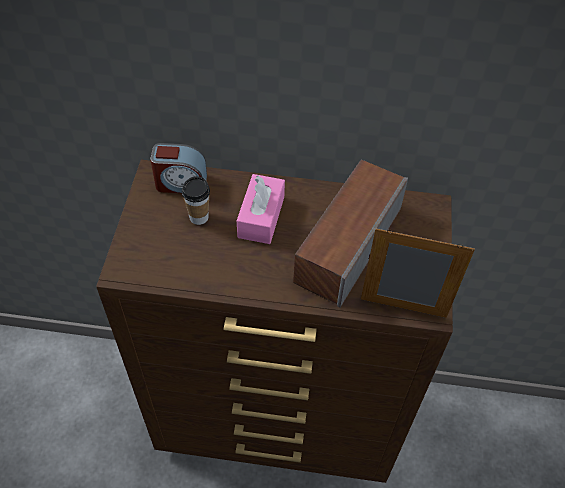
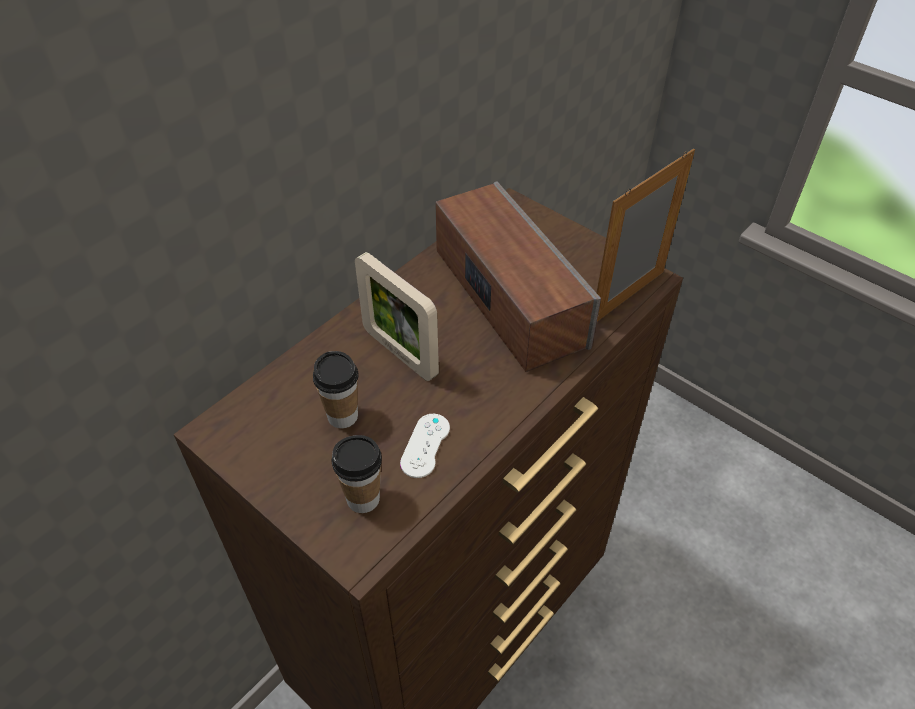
camera: 55 degrees left, 5 degrees down
(153, 255) = (363, 499): none -> cup
(181, 183) = (265, 408): alarm clock -> none
(205, 263) = (425, 445): none -> white game controller
(261, 217) = (400, 353): pink tissue box -> picture frame

